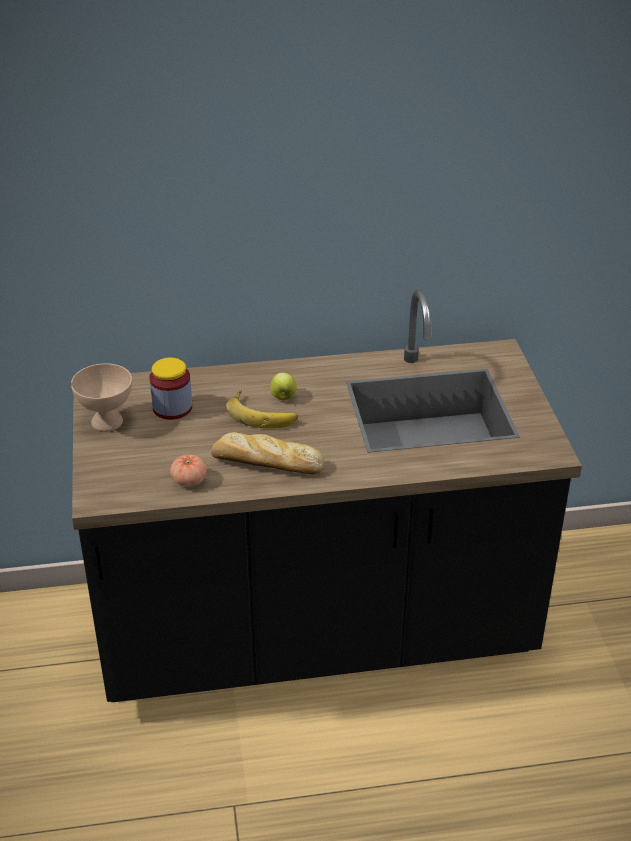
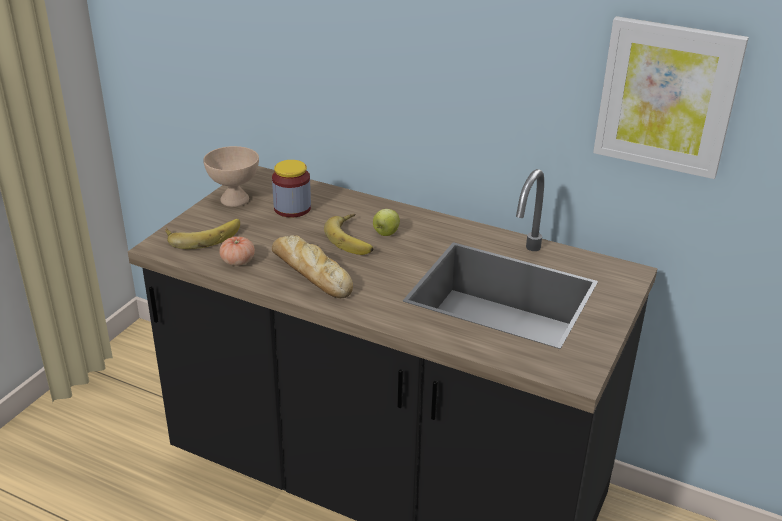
camera: 35 degrees right, 5 degrees down
(124, 470) = (203, 235): none -> banana
(507, 194) = (667, 97): none -> picture

